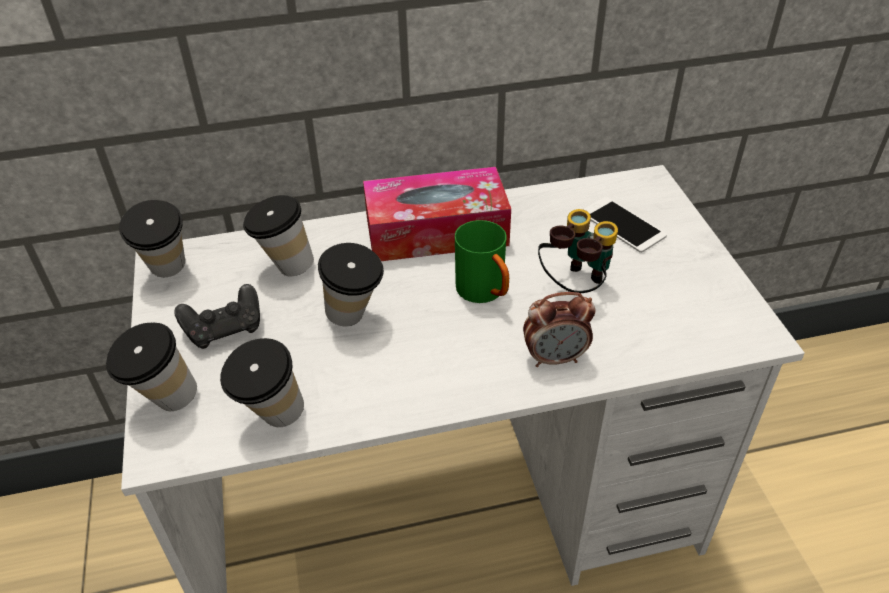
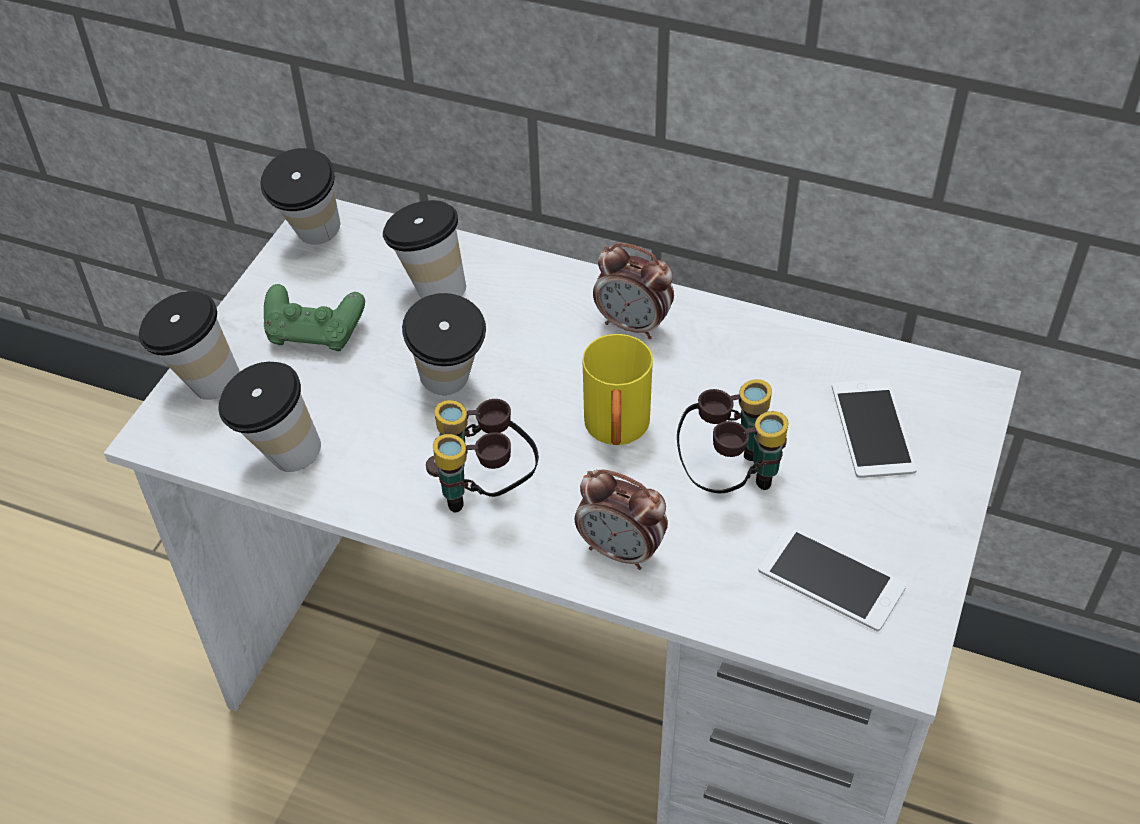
camera: 35 degrees right, 5 degrees up
(225, 329) = (315, 333): black game controller -> green game controller
(436, 231) = (633, 325): tissue box -> alarm clock
(437, 367) = (485, 491): none -> binoculars
(485, 293) = (617, 432): green mug -> yellow mug
(682, 311) = (831, 578): none -> phone

